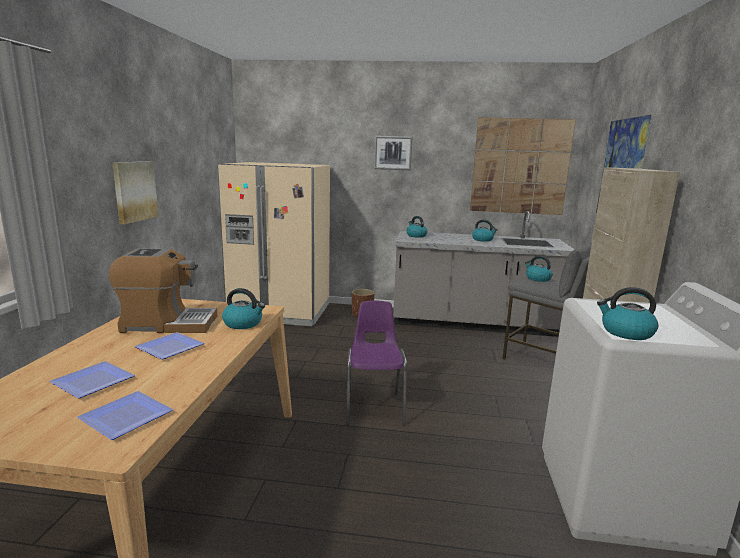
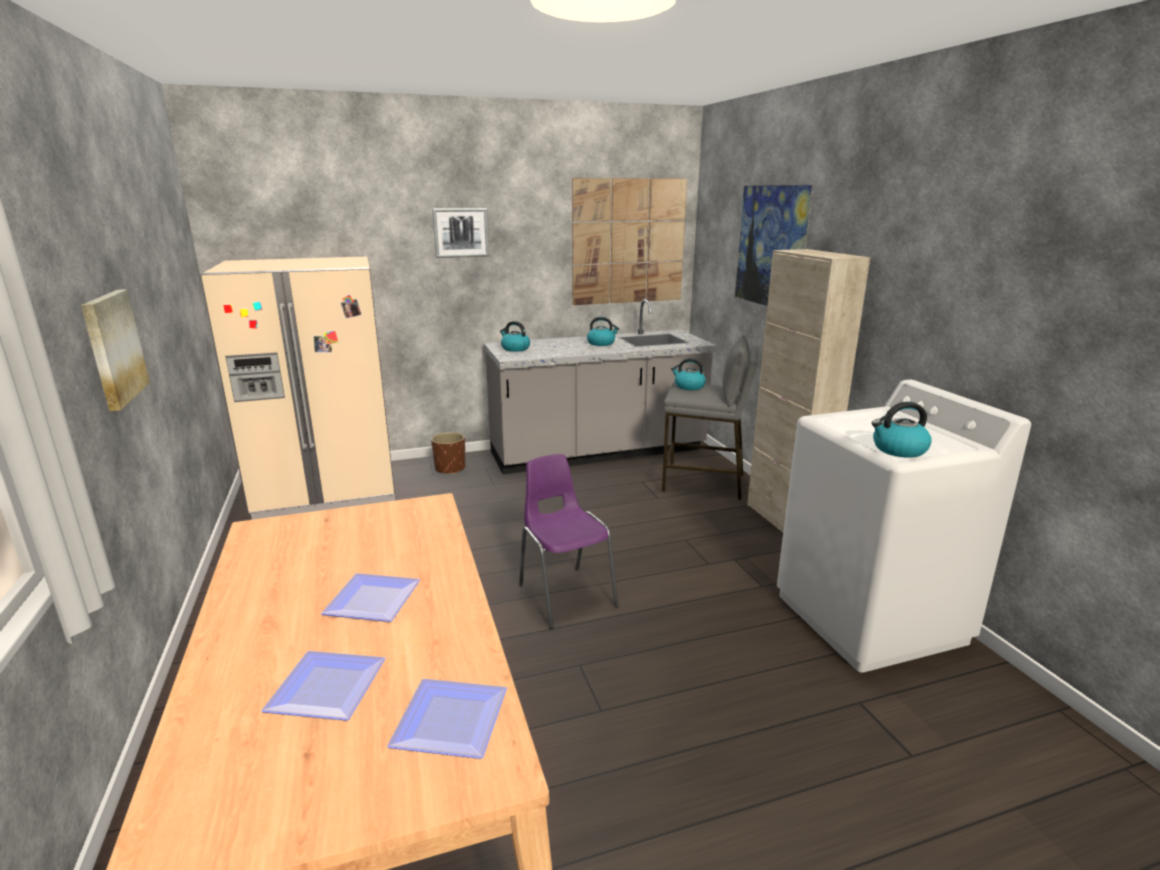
camera: 25 degrees left, 5 degrees up
(168, 324) = (317, 563): coffee machine -> none
(243, 323) = (430, 534): kettle -> none

